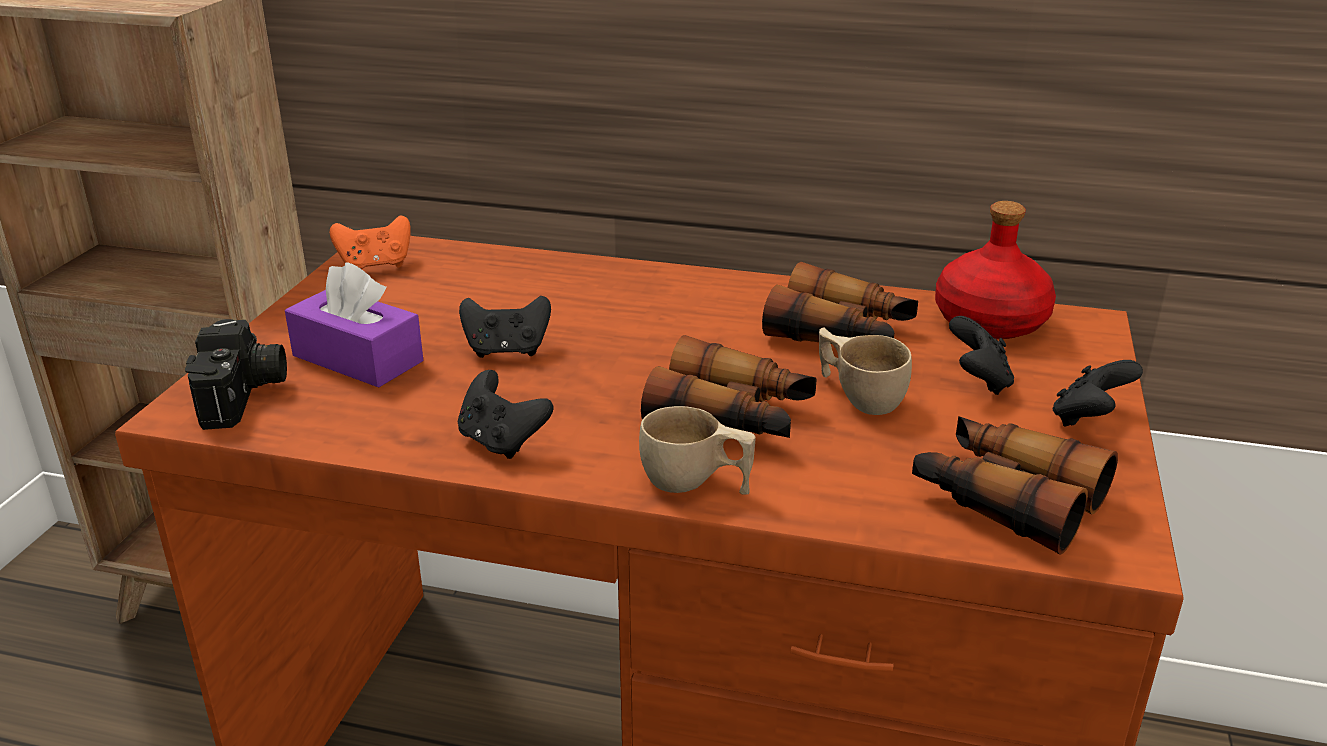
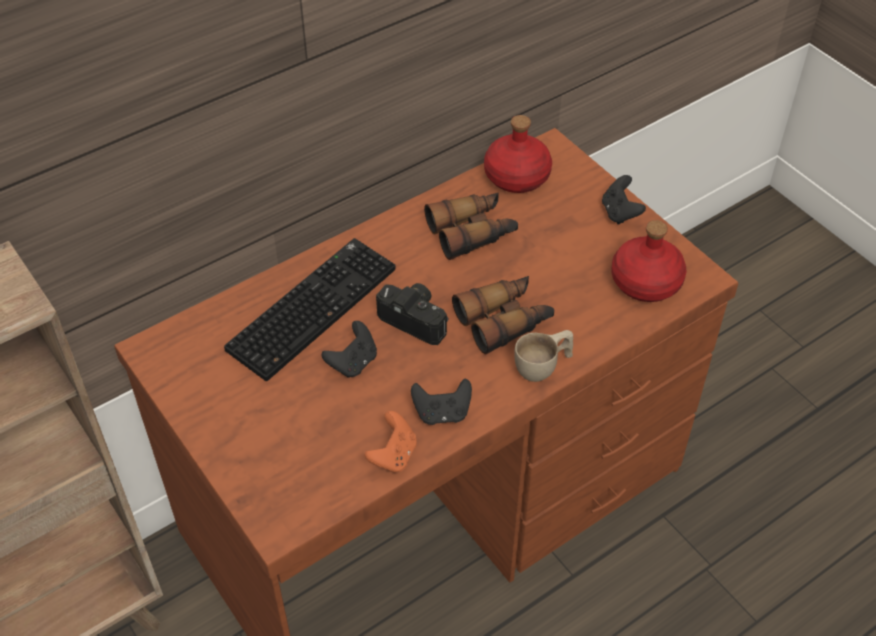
camera: 50 degrees left, 20 degrees up
(245, 395) = (286, 493): camera -> camera (416, 319)
(358, 358) = (295, 427): purple tissue box -> none
(375, 266) = (179, 364): orange game controller -> orange game controller (393, 455)
(559, 294) = (311, 306): none -> keyboard
(859, 396) = (531, 267): beige cup -> none
(978, 381) = (559, 220): black game controller -> none
(1004, 499) = (645, 281): binoculars -> red bottle

